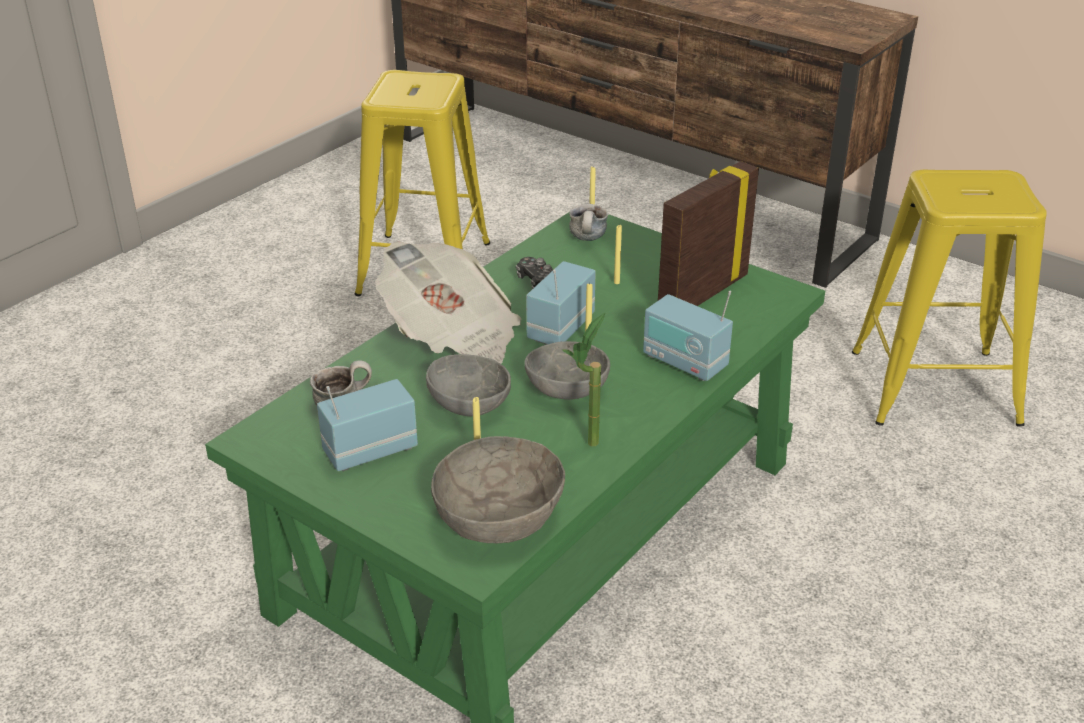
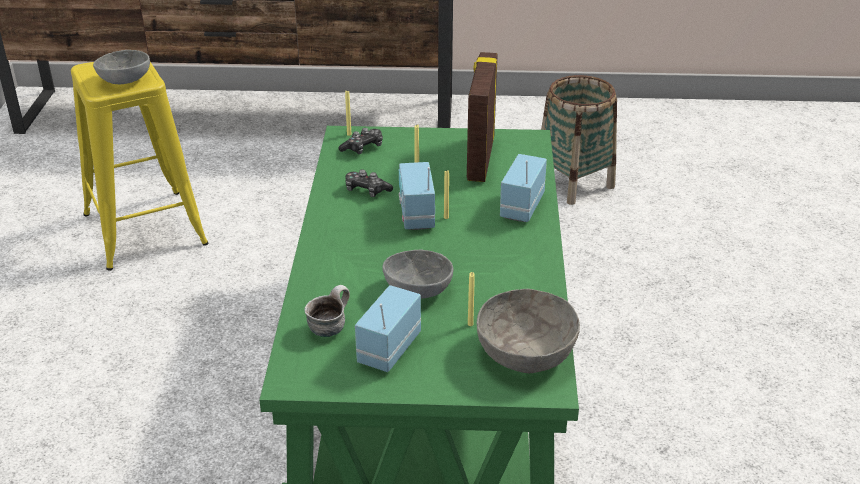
camera: 35 degrees left, 0 degrees up
(452, 336) = (349, 249): newspaper -> none
(566, 388) = (468, 253): grey bowl -> grey bowl (124, 80)
(585, 448) = (526, 285): potted plant -> none
(589, 240) = (363, 148): mug -> game controller
(684, 362) = (521, 207): radio -> radio turned 105 degrees clockwise
(934, 387) = (574, 183): yellow stool -> basket

